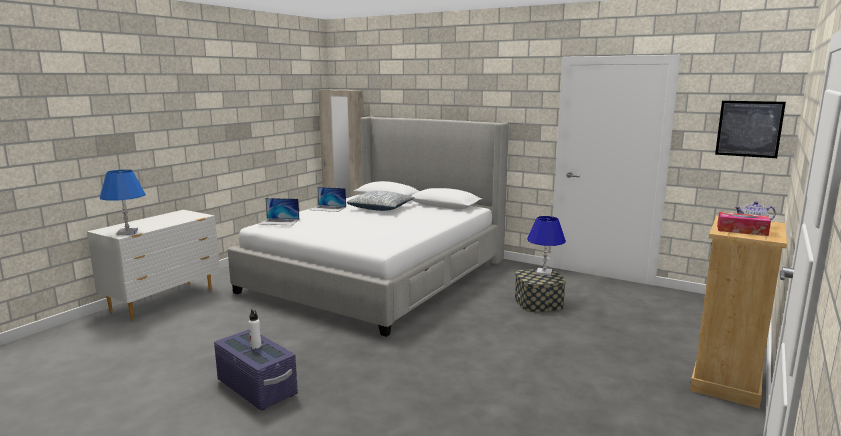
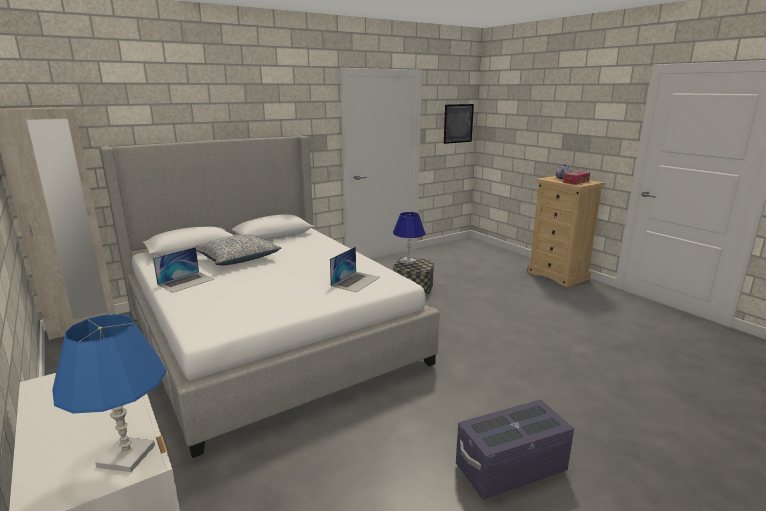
camera: 65 degrees left, 5 degrees up
(256, 346) = (513, 423): white bottle -> none
(279, 221) = (214, 316): laptop -> laptop (356, 281)

